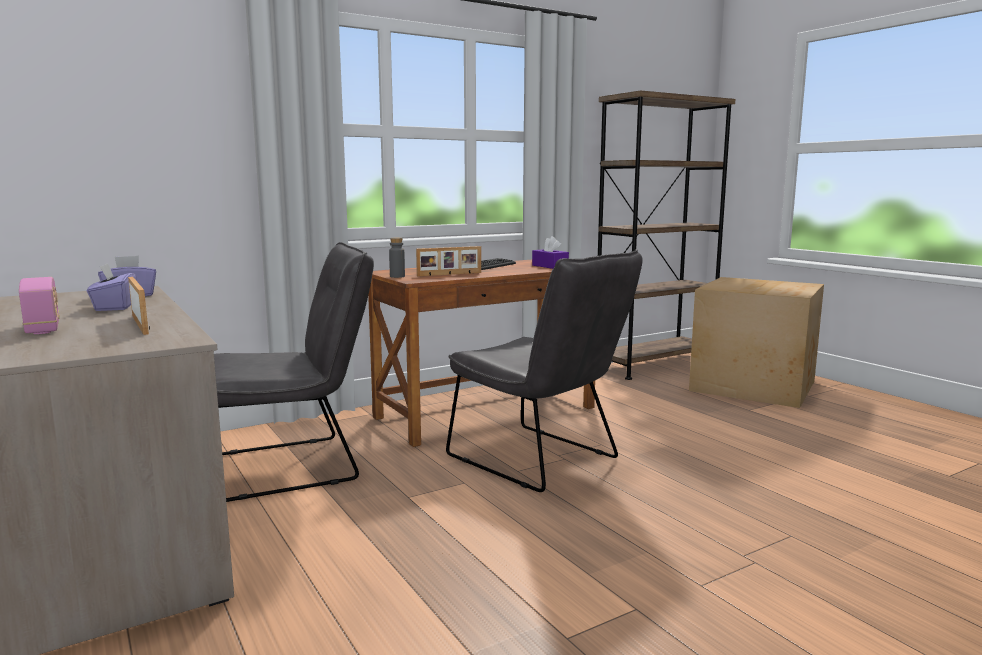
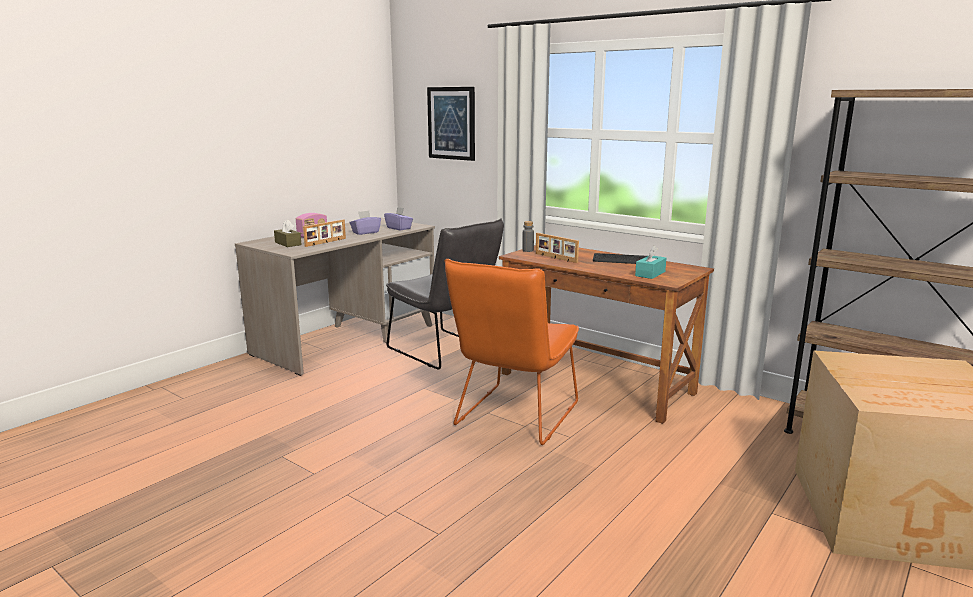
camera: 70 degrees right, 5 degrees up
(83, 342) = (288, 243): none -> brown tissue box
(125, 111) = (451, 123): none -> picture
(540, 460) = (513, 417): grey chair -> orange chair
(550, 266) = (650, 274): purple tissue box -> turquoise tissue box

